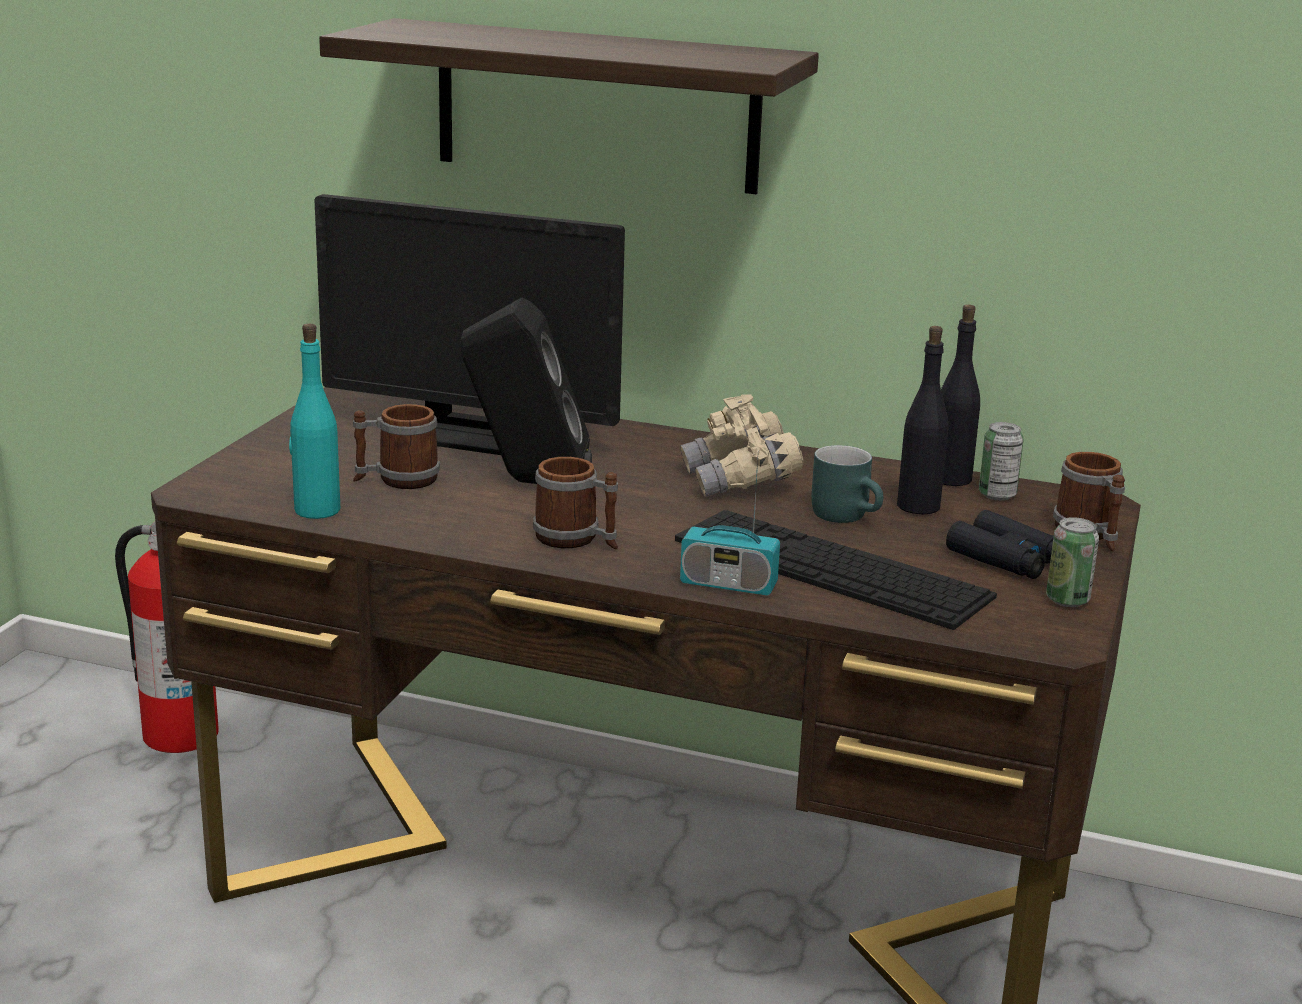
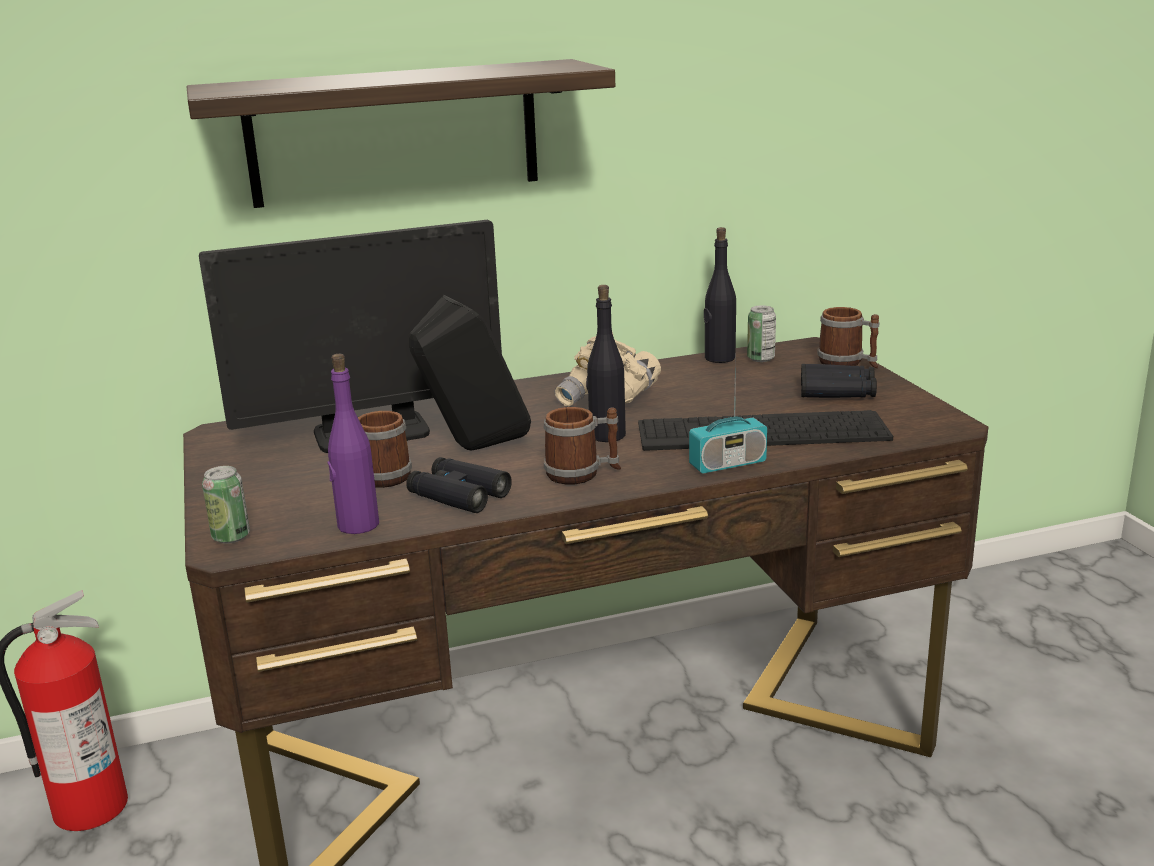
camera: 35 degrees left, 0 degrees up
(316, 510) = (357, 525): turquoise bottle -> purple bottle
(438, 517) = (458, 495): none -> black binoculars
(848, 516) = (709, 398): turquoise mug -> none
(918, 506) = (734, 379): black bottle -> black bottle (607, 435)
(1067, 600) = (909, 402): can -> can (231, 537)

